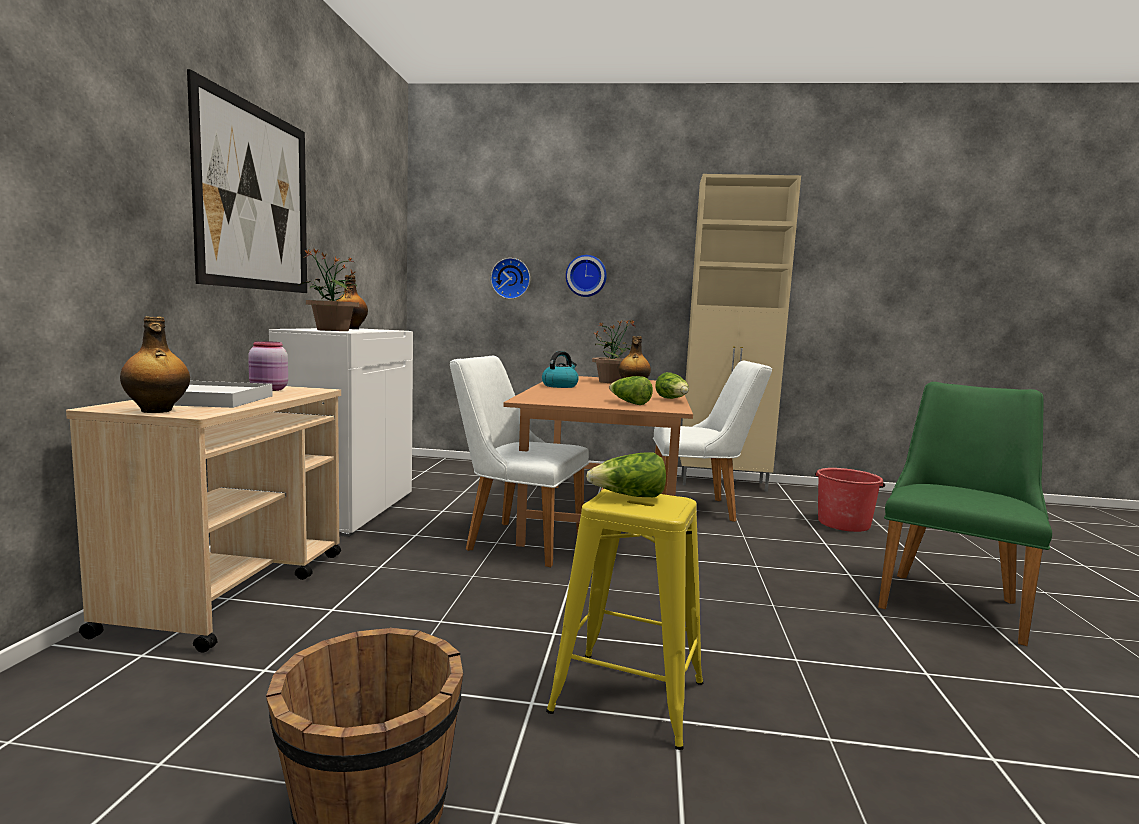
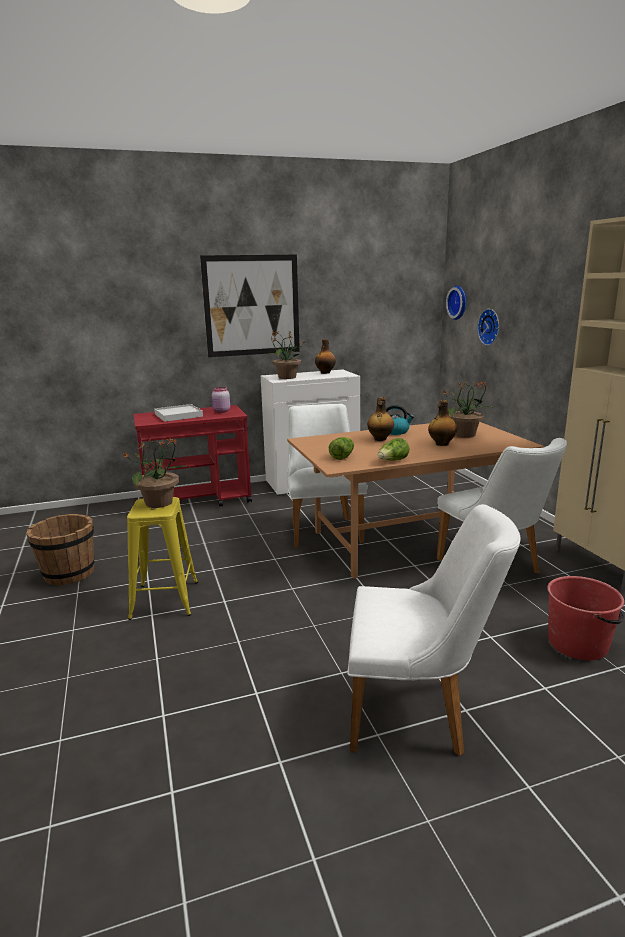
camera: 65 degrees right, 10 degrees up
(156, 411) = (143, 419): bottle -> bottle (380, 439)
(233, 589) = (198, 500): beige cart -> red cart
(586, 276) = (535, 326): wall clock -> wall clock (459, 302)
(628, 497) = (160, 503): lettuce -> potted plant
(952, 600) = (419, 712): green chair -> white chair

